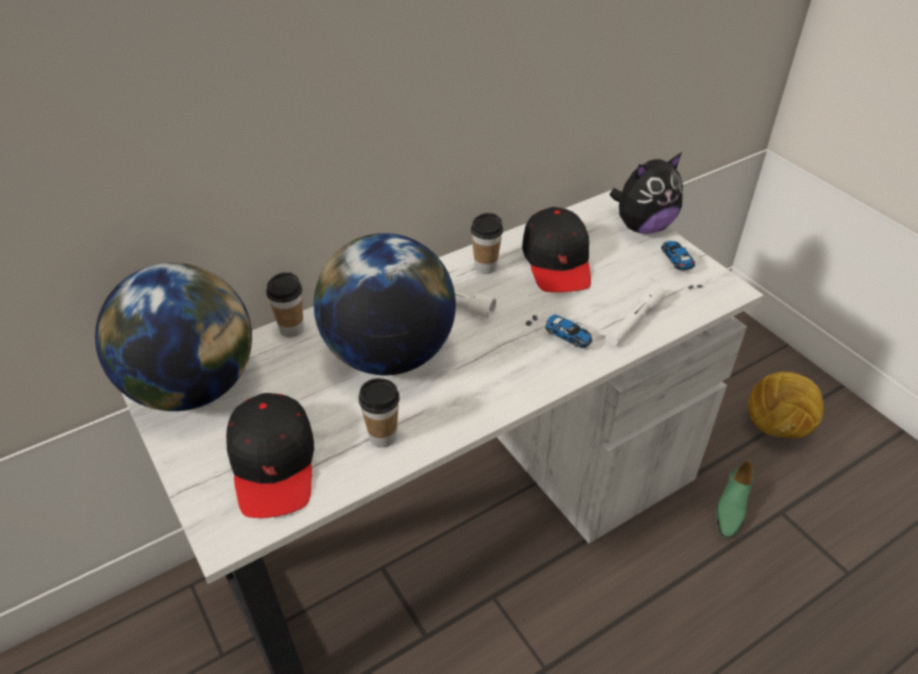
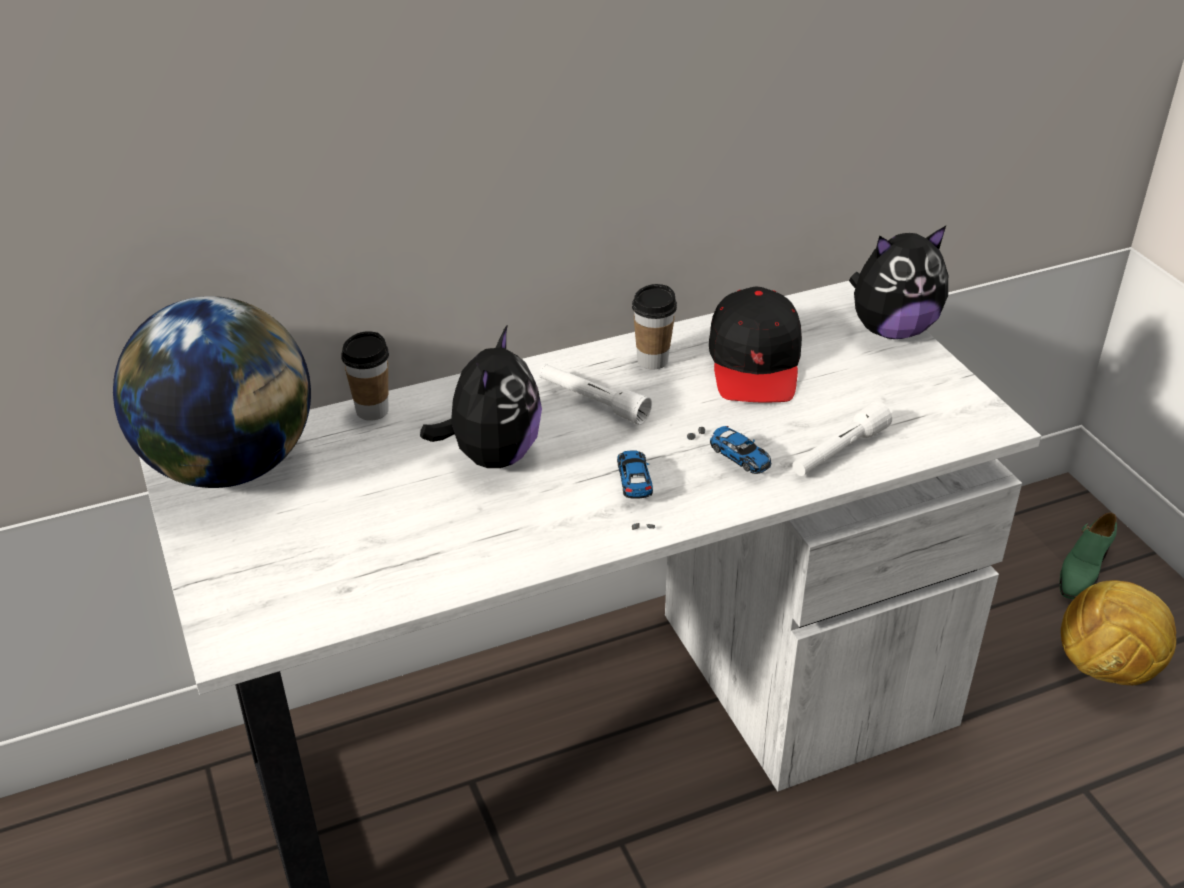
camera: 10 degrees right, 5 degrees down
(274, 464) = (310, 567): black cap -> none
(383, 437) = (458, 552): cup -> none
(389, 355) = (492, 455): globe -> plush toy
(680, 270) = (928, 391): toy car -> toy car (636, 498)
(731, 507) = (1007, 771): green shoe -> green shoe (1083, 569)

